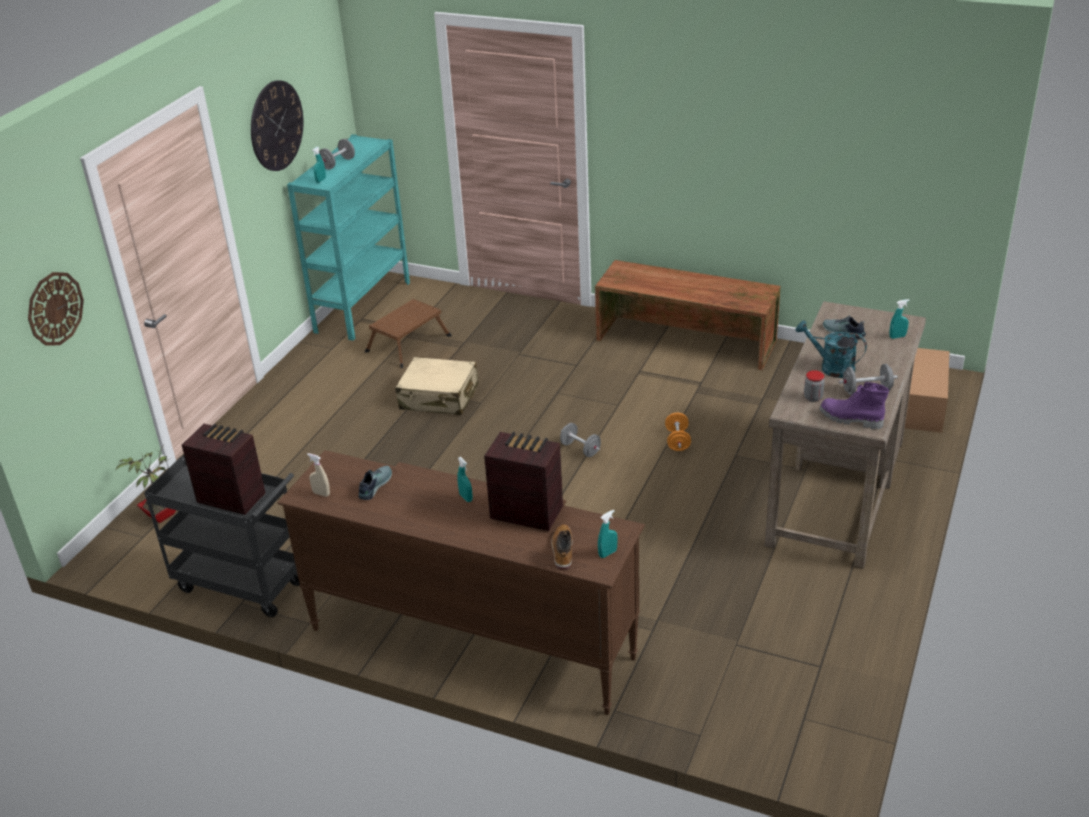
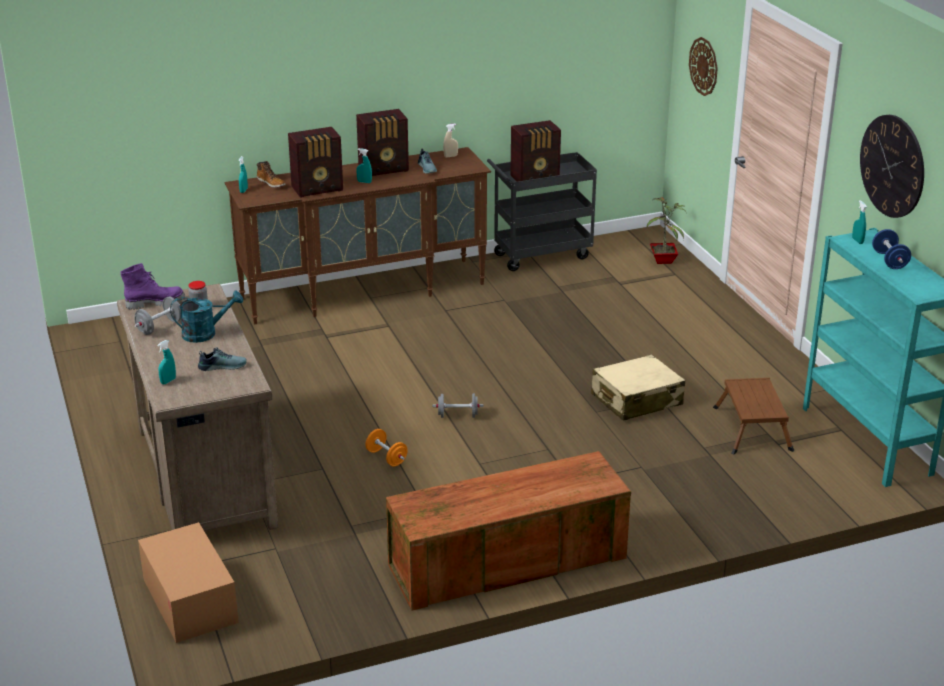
camera: 135 degrees right, 5 degrees down
(338, 163) = (889, 260): grey dumbbell -> blue dumbbell
(416, 509) = (384, 169): none -> radio

